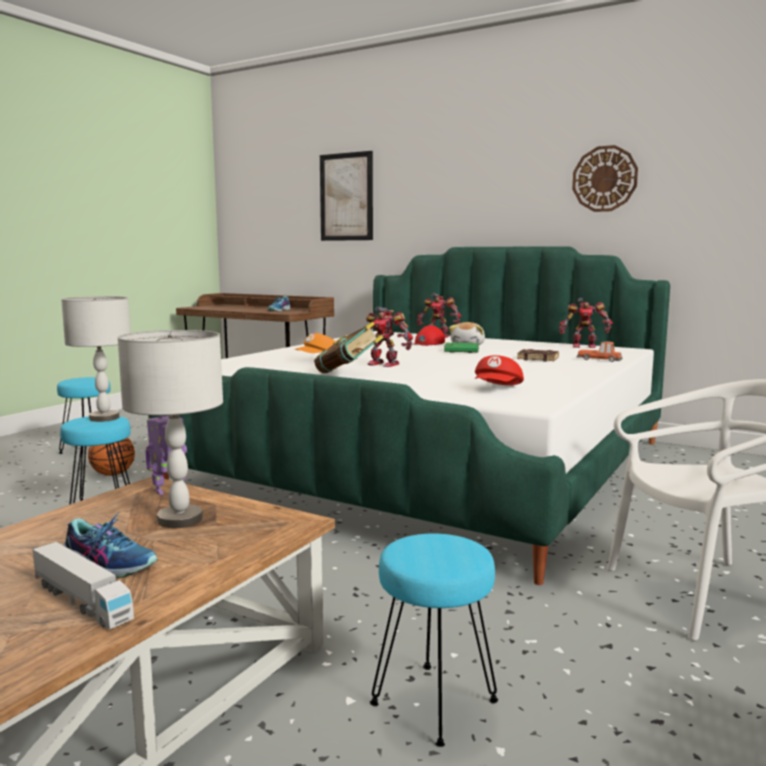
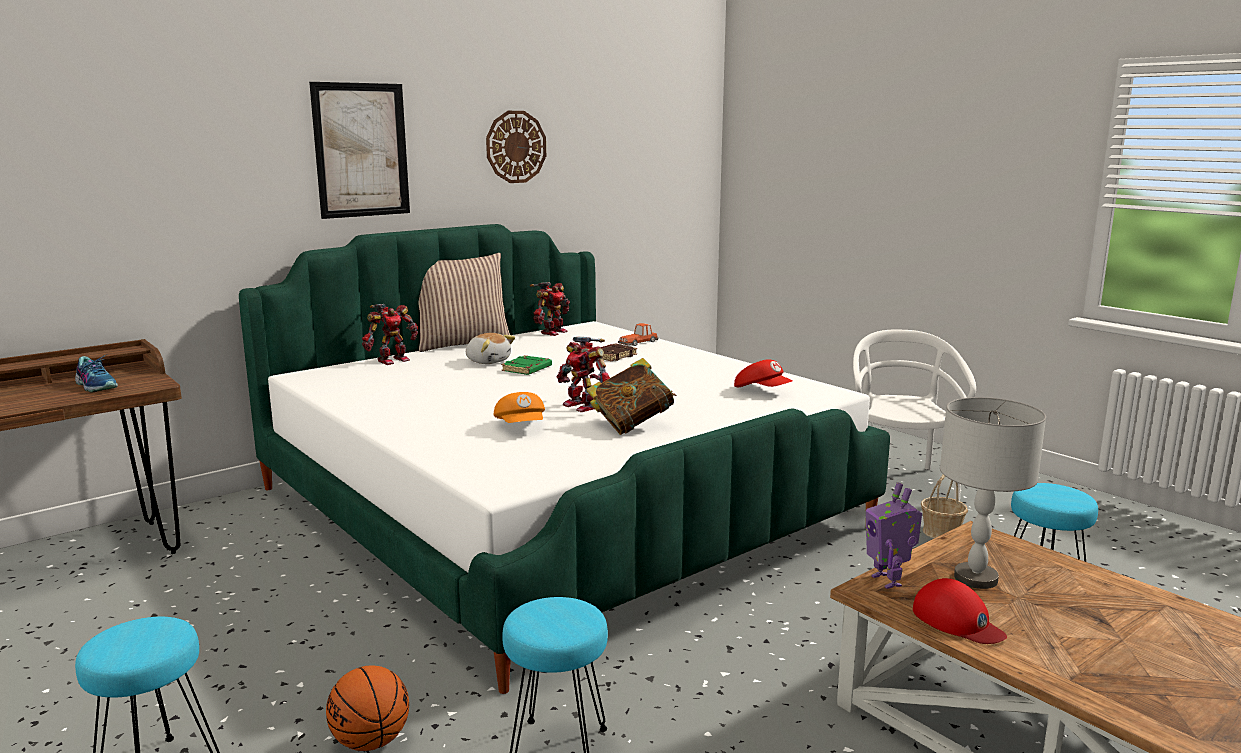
camera: 70 degrees left, 5 degrees up
(82, 601) = (1157, 620): toy truck -> none
(105, 418) = (546, 610): grey table lamp -> none
(110, 564) = (1084, 609): shoe -> none
(346, 197) = (140, 163): picture -> picture (361, 150)
(384, 364) = (583, 405): toy robot -> toy robot turned 90 degrees clockwise
(428, 343) = (445, 371): red cap -> red cap (957, 621)
(506, 339) = (463, 343): none -> pillow
(578, 628) = (941, 532): none -> basket

